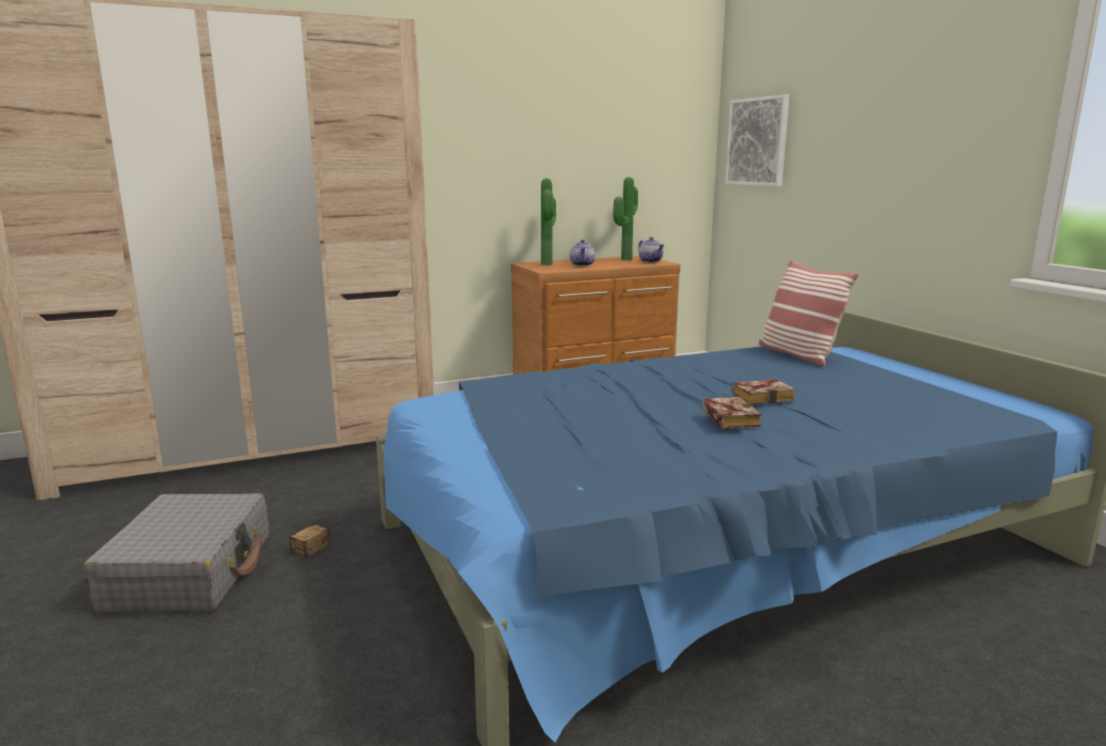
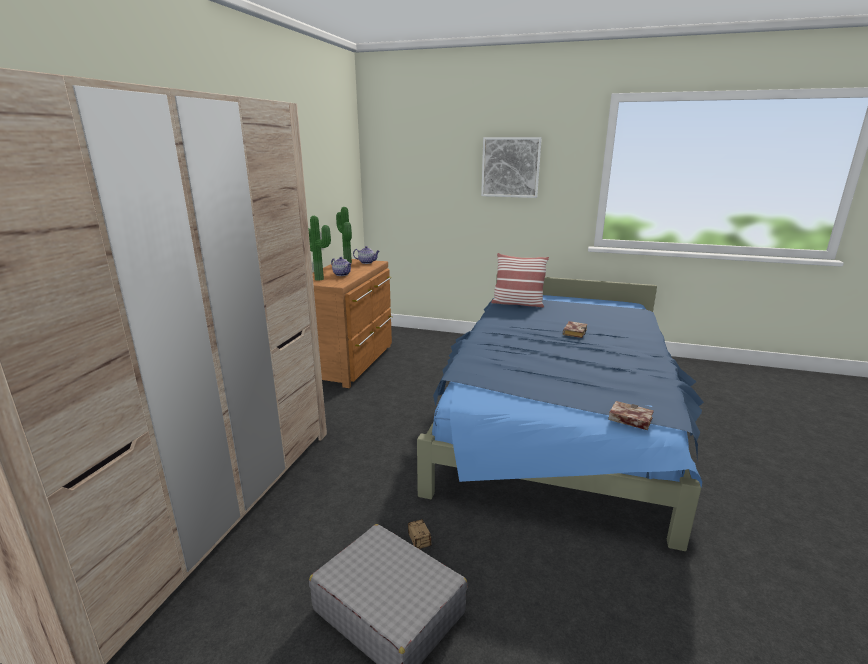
camera: 50 degrees left, 5 degrees up
(727, 418) = (597, 348): book -> book (628, 419)
(757, 142) = (402, 176): picture -> picture (510, 167)

